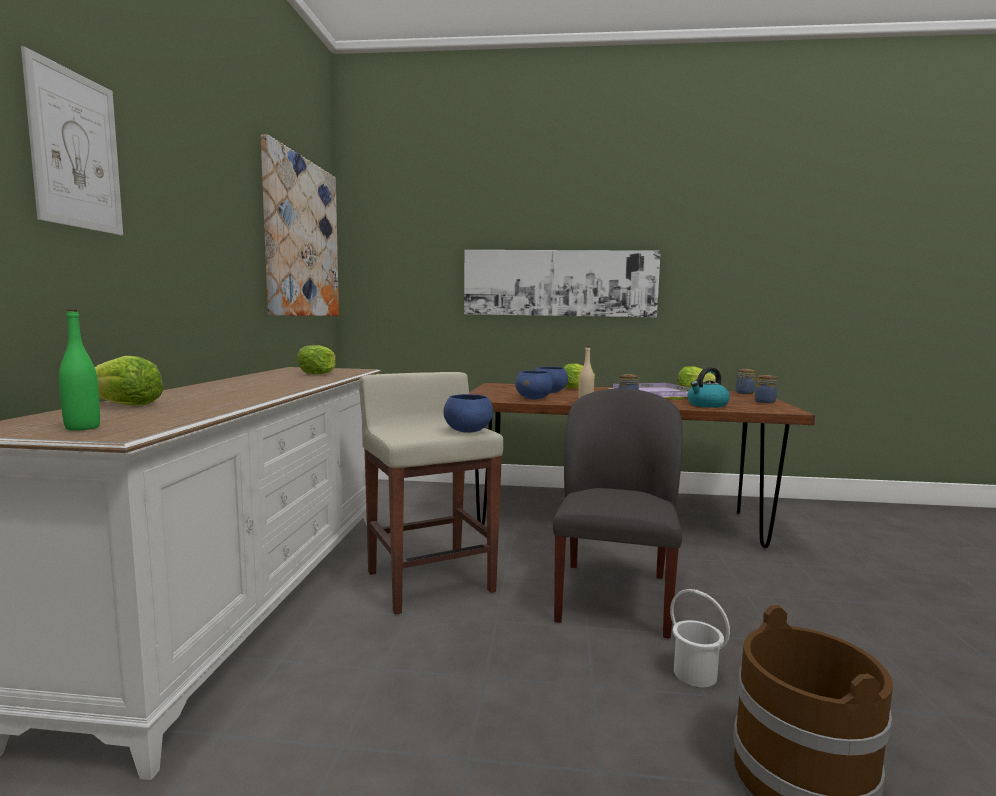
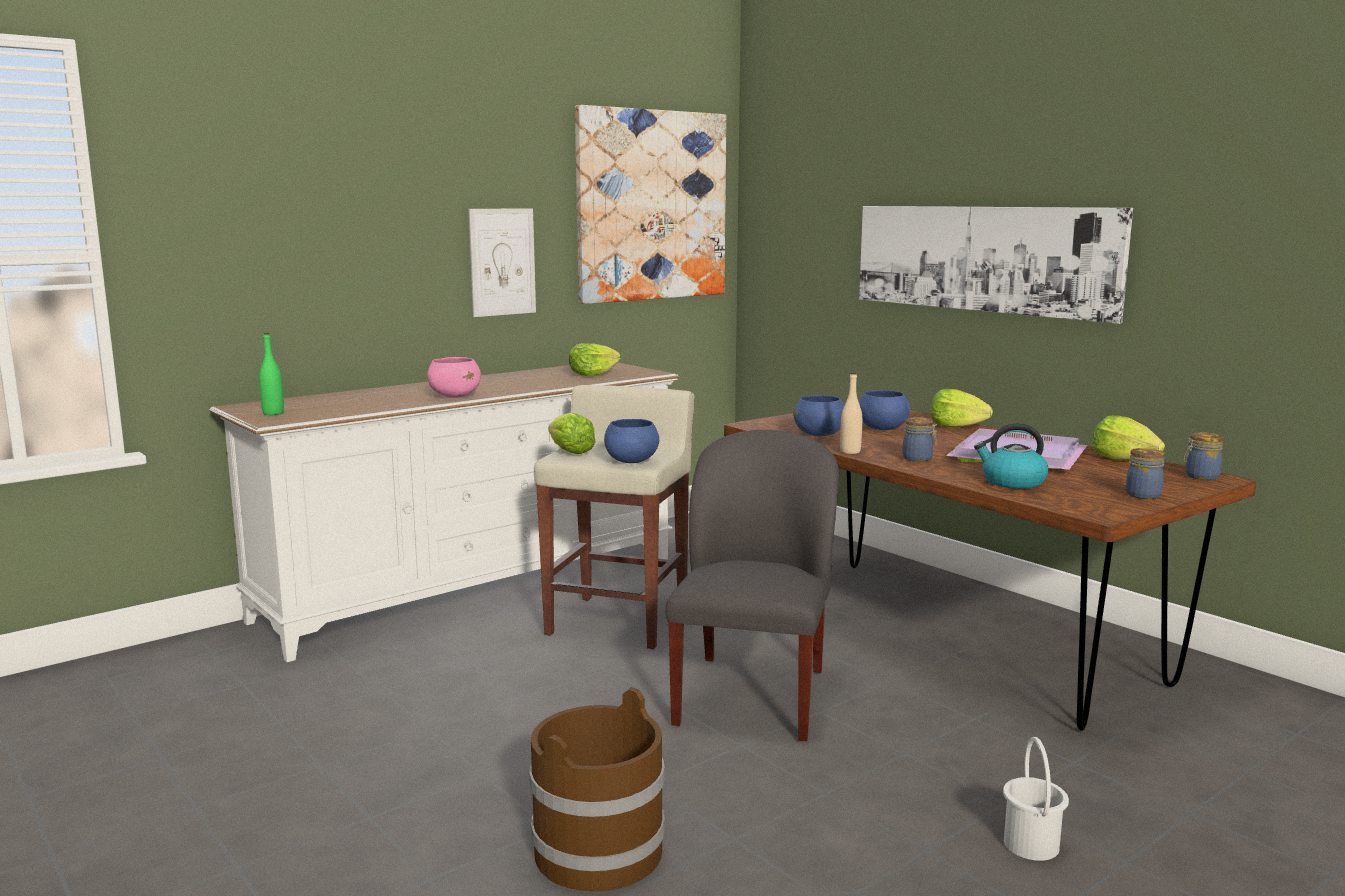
camera: 45 degrees right, 5 degrees up
(76, 150) = (336, 193): picture -> picture (502, 262)
(125, 405) = (346, 396): lettuce -> lettuce (570, 451)
(262, 393) = (455, 396): none -> pink bowl
(614, 596) = (752, 695): grey chair -> grey chair turned 45 degrees counterclockwise
(695, 673) = (679, 770): white bucket -> white bucket (1032, 844)

